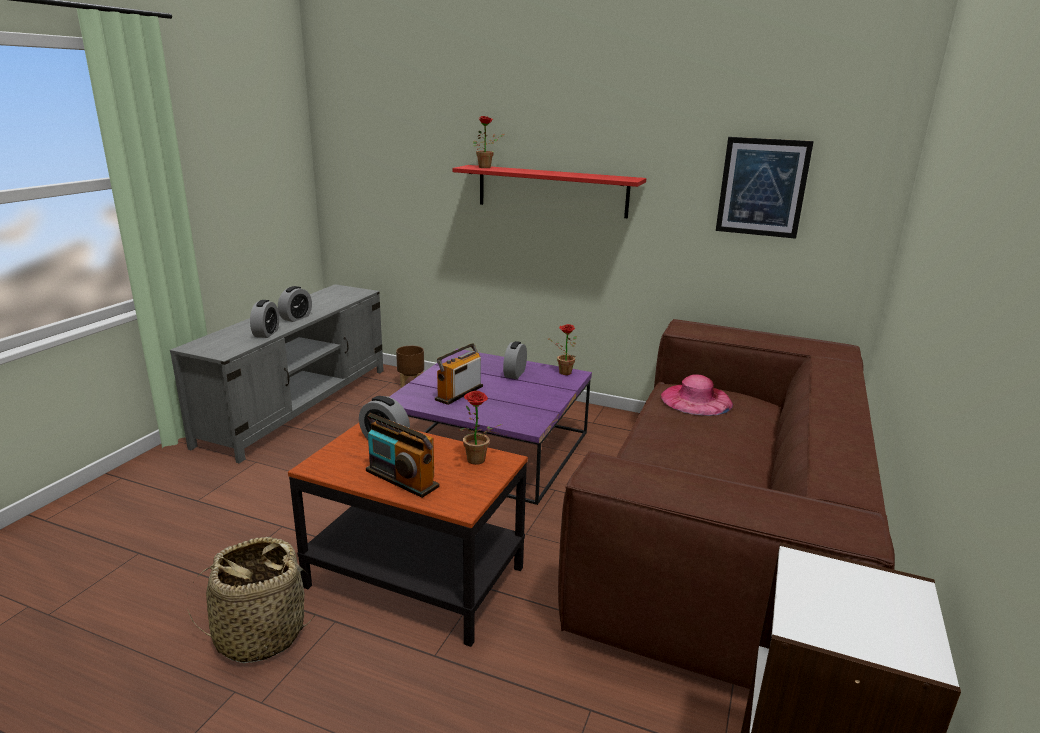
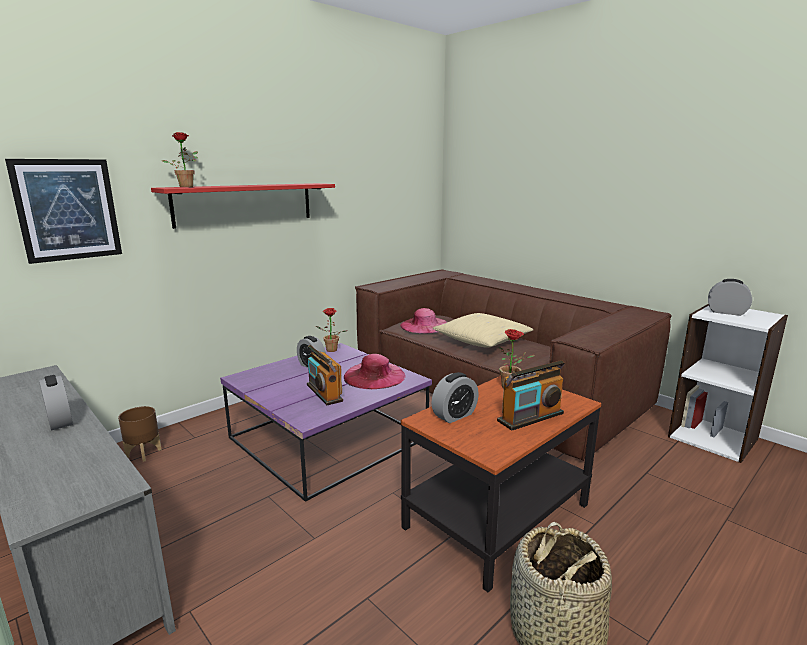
camera: 65 degrees left, 5 degrees down
(266, 333) = (87, 447): alarm clock -> alarm clock (726, 312)
(519, 406) = (374, 376): none -> pink hat
(692, 446) = (482, 341): none -> beige pillow
(762, 187) = (383, 182): picture -> picture (67, 210)

